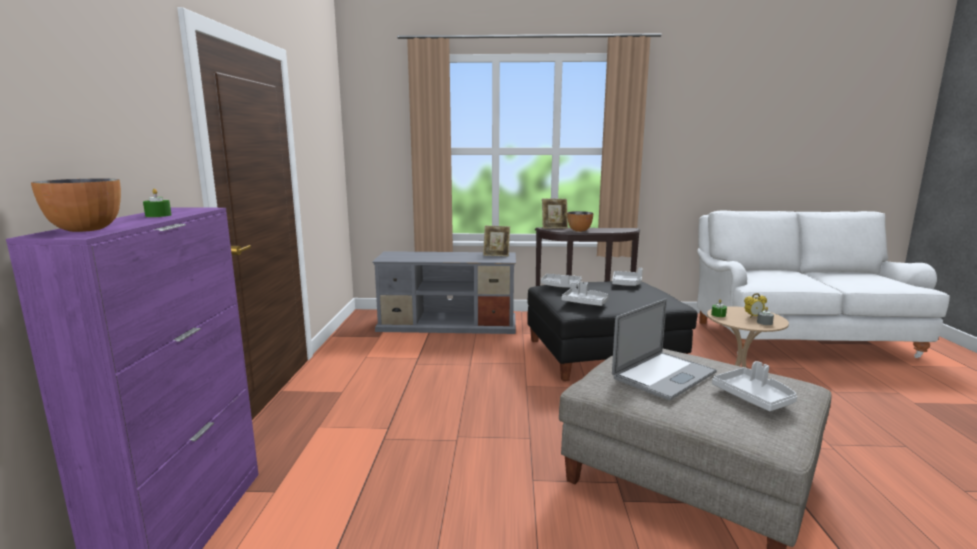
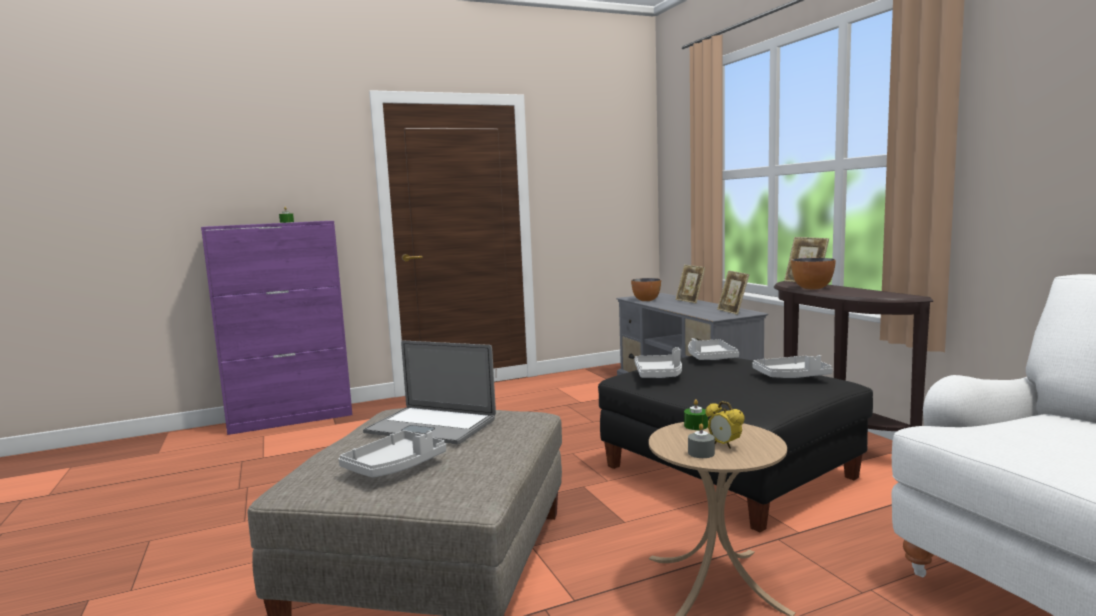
camera: 65 degrees right, 5 degrees down
(86, 229) = (230, 225): bowl -> bowl (646, 300)
(437, 253) = (690, 301): none -> picture frame

